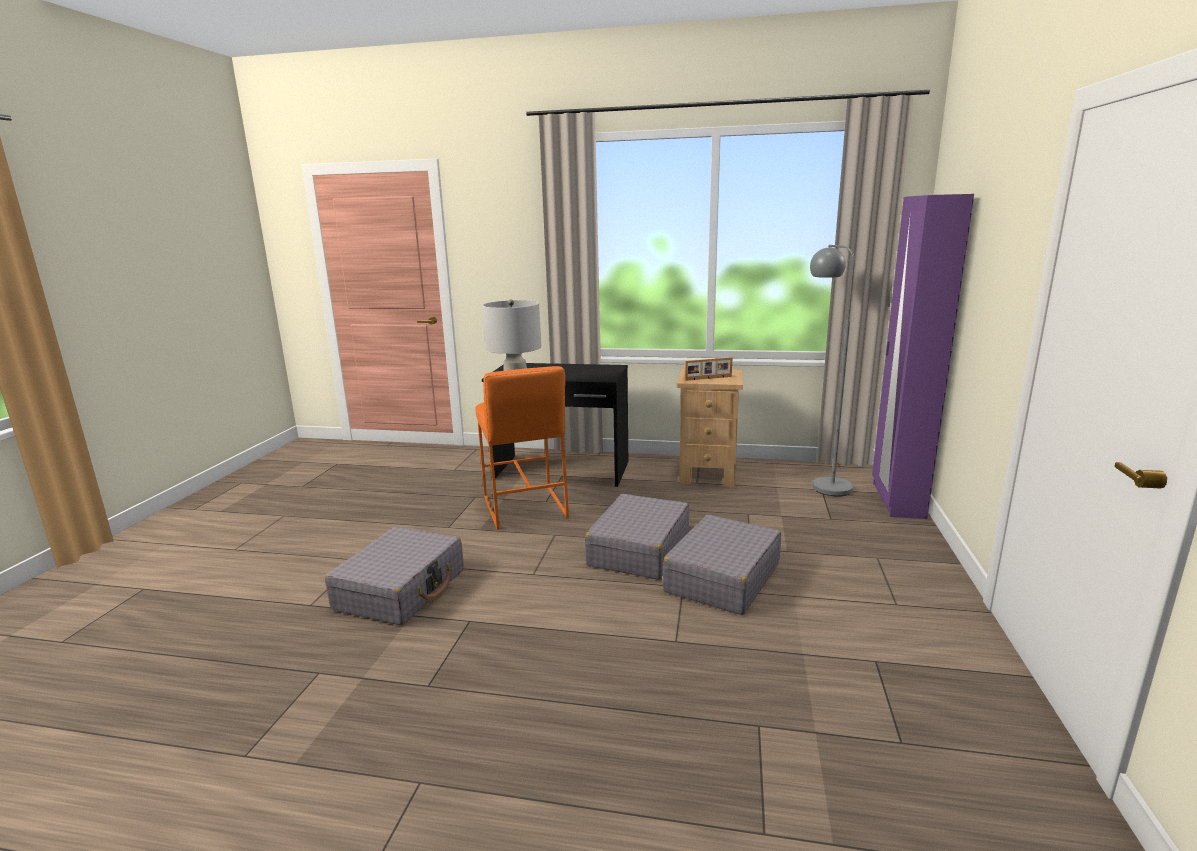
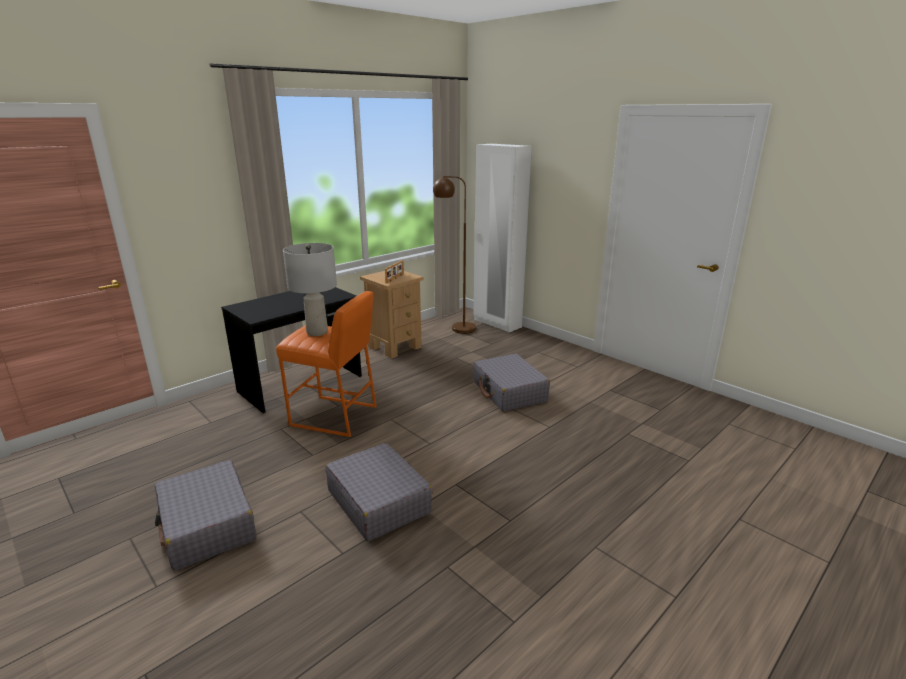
camera: 55 degrees left, 5 degrees up
(638, 550) = (450, 401): grey suitcase -> grey suitcase (207, 525)
(823, 484) = (456, 328): grey floor lamp -> brown floor lamp
(897, 500) = (497, 323): purple wardrobe -> white wardrobe

